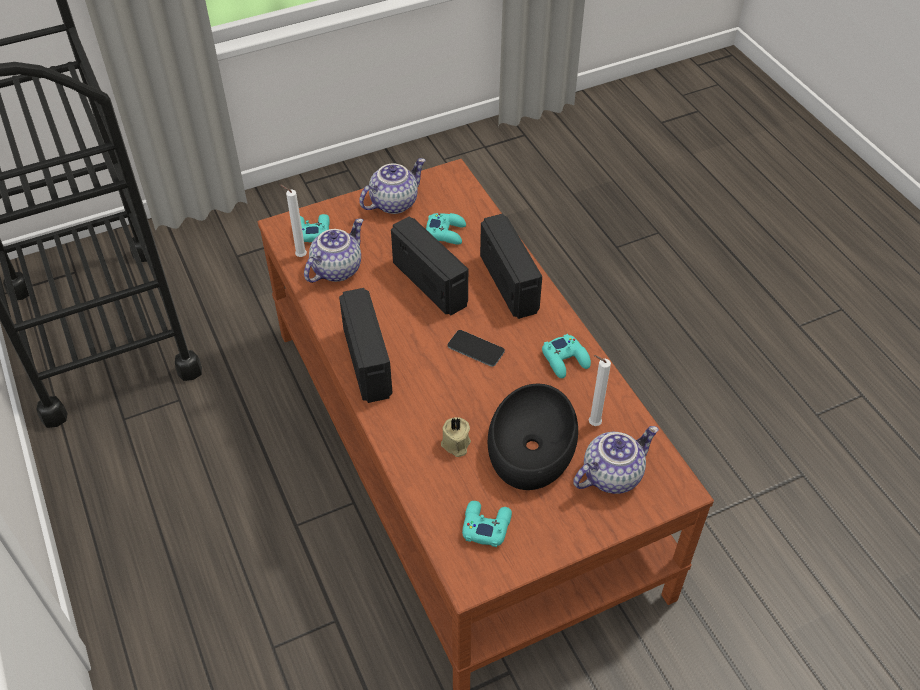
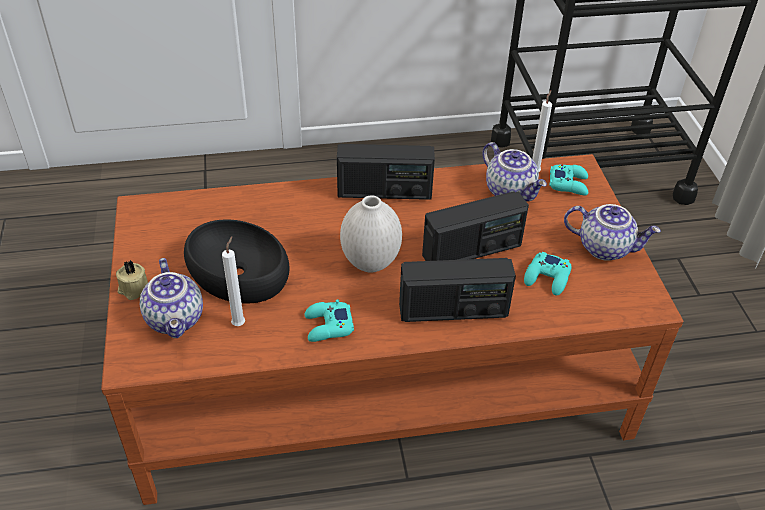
camera: 105 degrees right, 5 degrees down
(393, 202) = (605, 247): teapot -> teapot turned 45 degrees counterclockwise
(455, 445) = (267, 226): beige candle -> beige candle (133, 289)
(475, 348) = (371, 263): phone -> white vase
(486, 525) = (178, 226): turquoise game controller -> none

